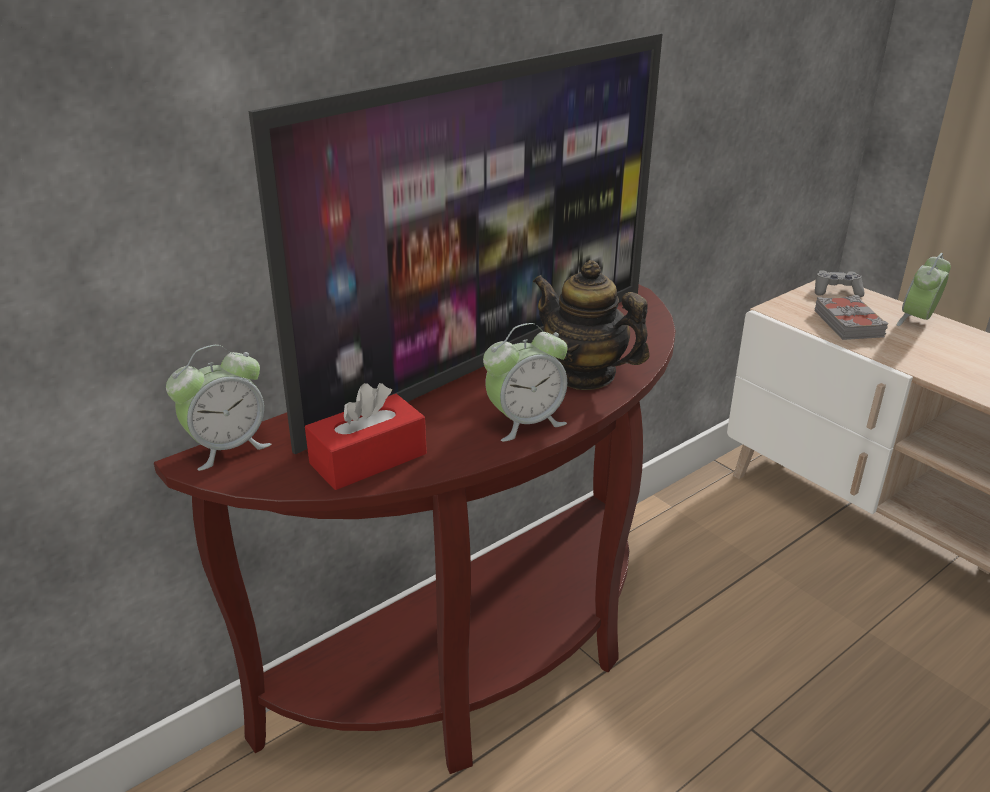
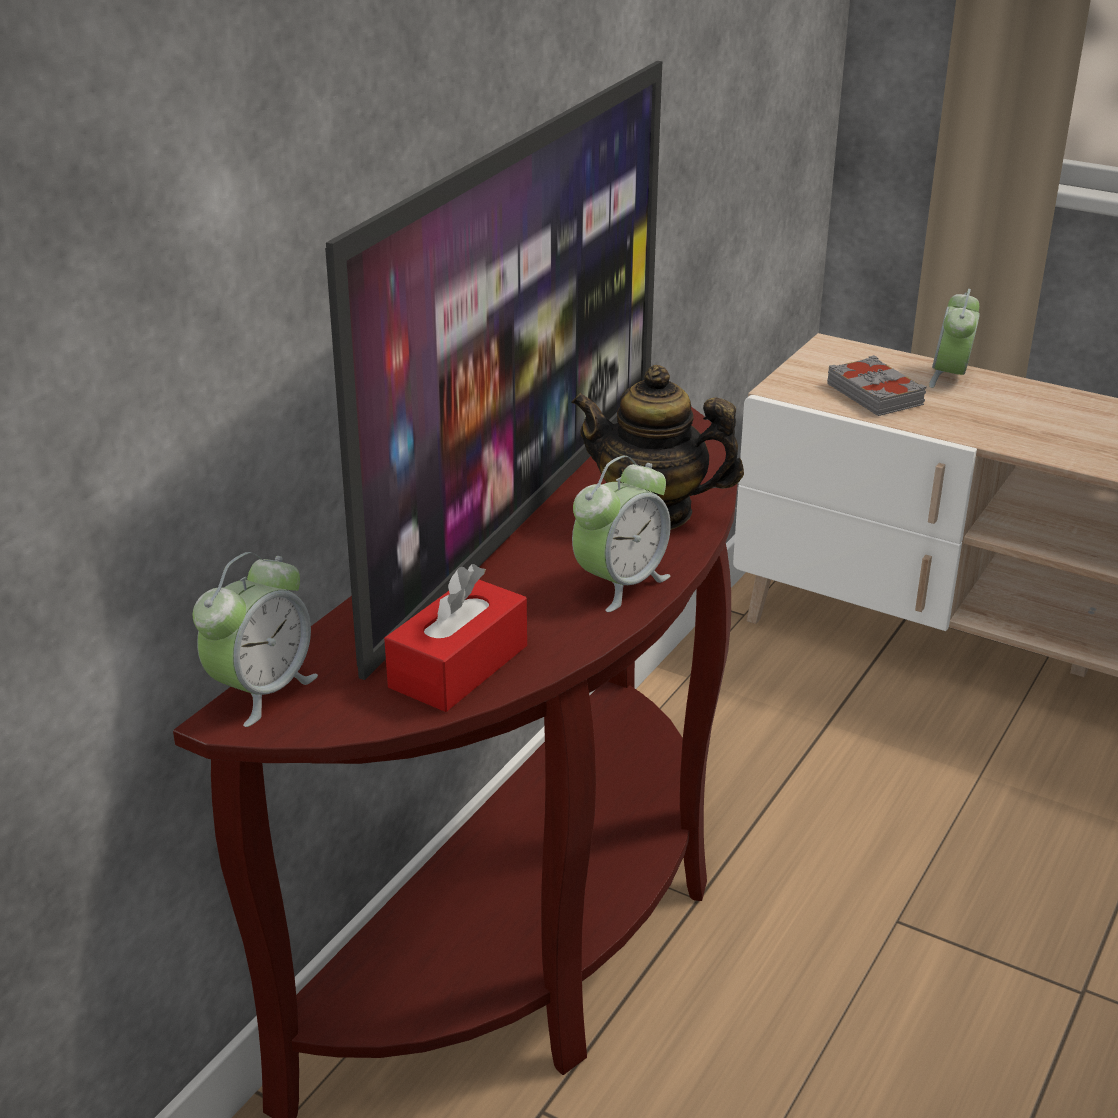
camera: 20 degrees left, 0 degrees up
(836, 291) = (840, 354): grey game controller -> none

